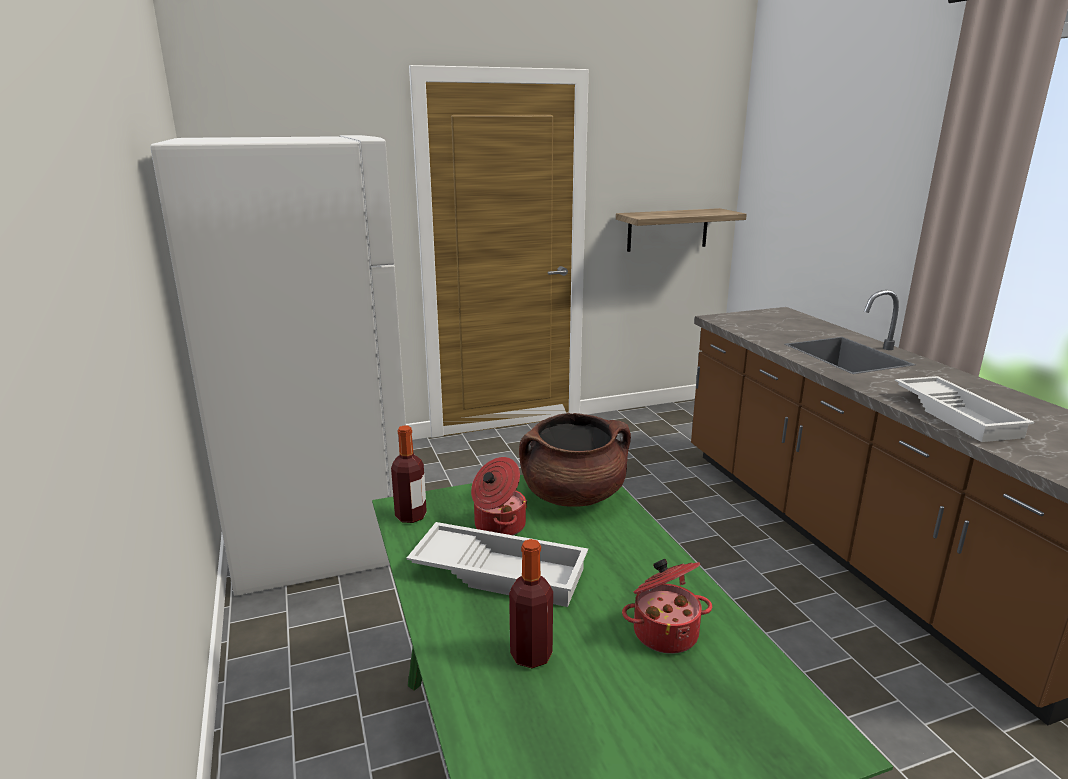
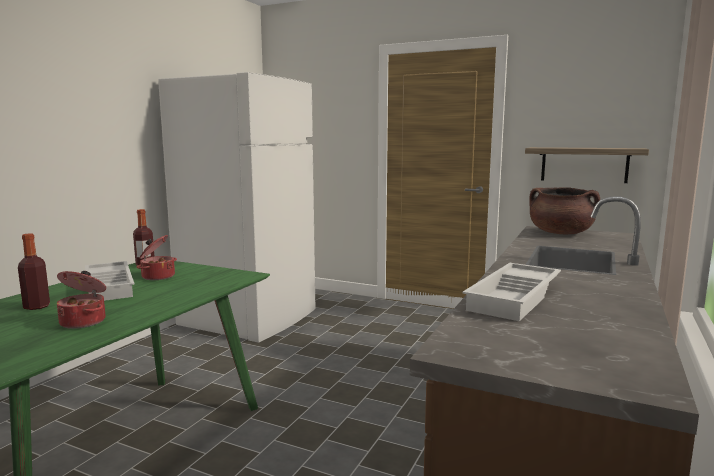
camera: 45 degrees right, 10 degrees down
(573, 496) = (215, 278): brown cooking pot -> brown cooking pot (560, 233)

